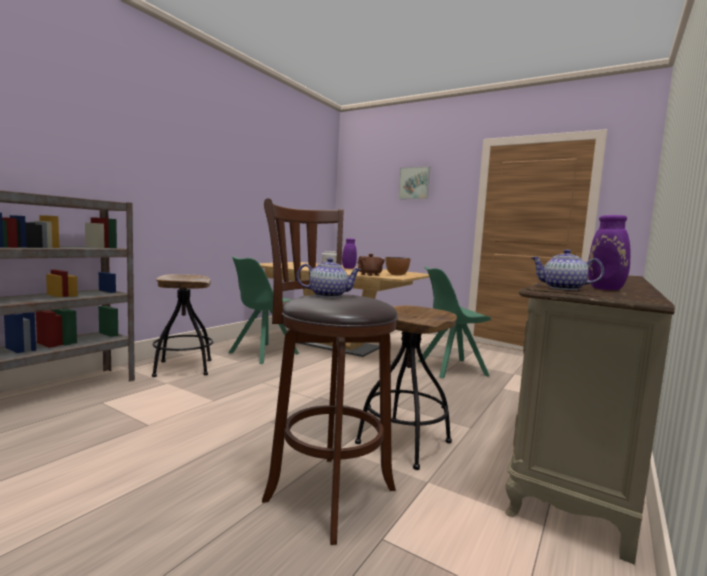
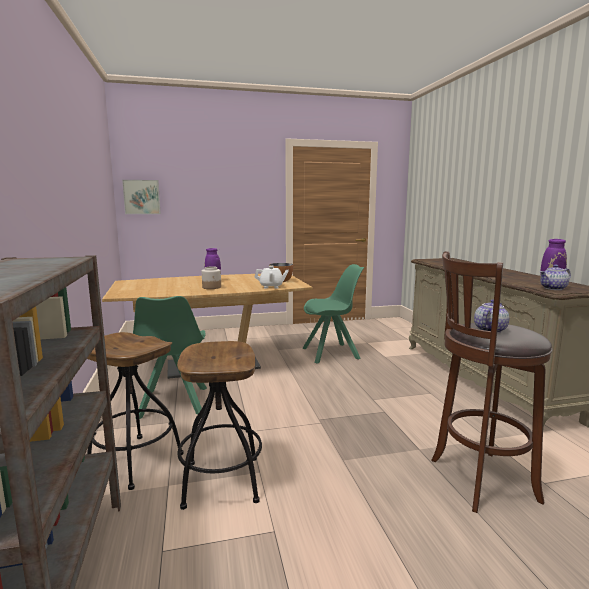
camera: 45 degrees left, 5 degrees up
(369, 275) = (271, 287): brown teapot -> white teapot
(404, 442) = (431, 422): brown stool -> brown stool (221, 480)
(414, 183) = (219, 178): picture -> picture (142, 197)
(450, 368) = (331, 353): green chair -> green chair turned 135 degrees counterclockwise

